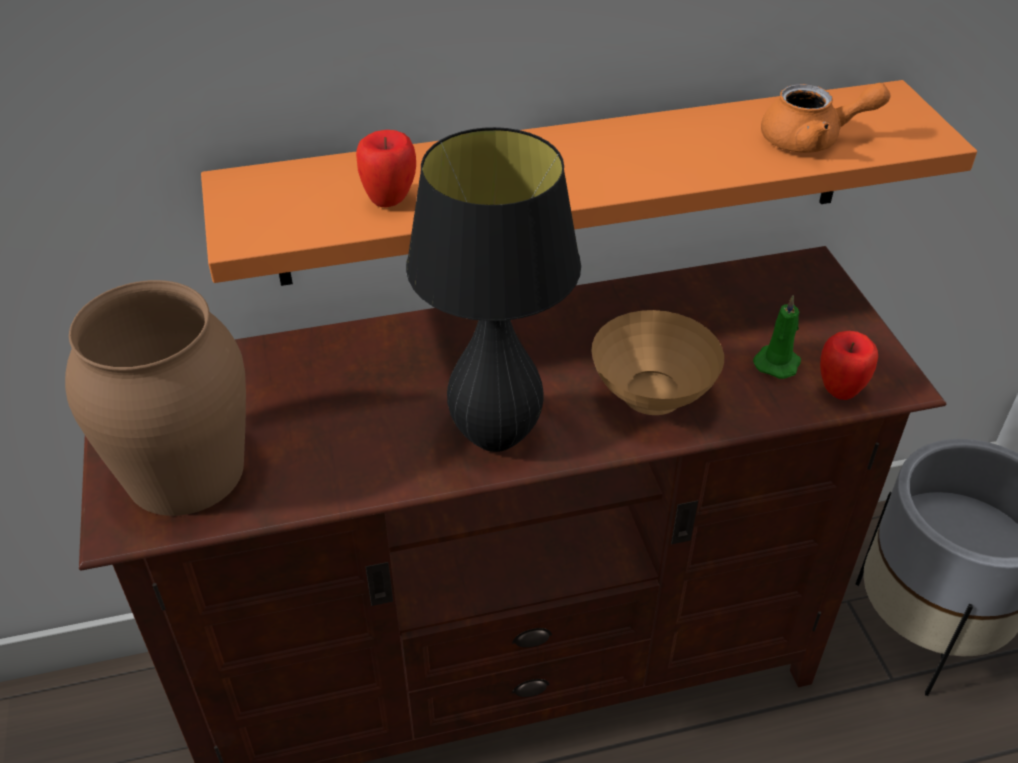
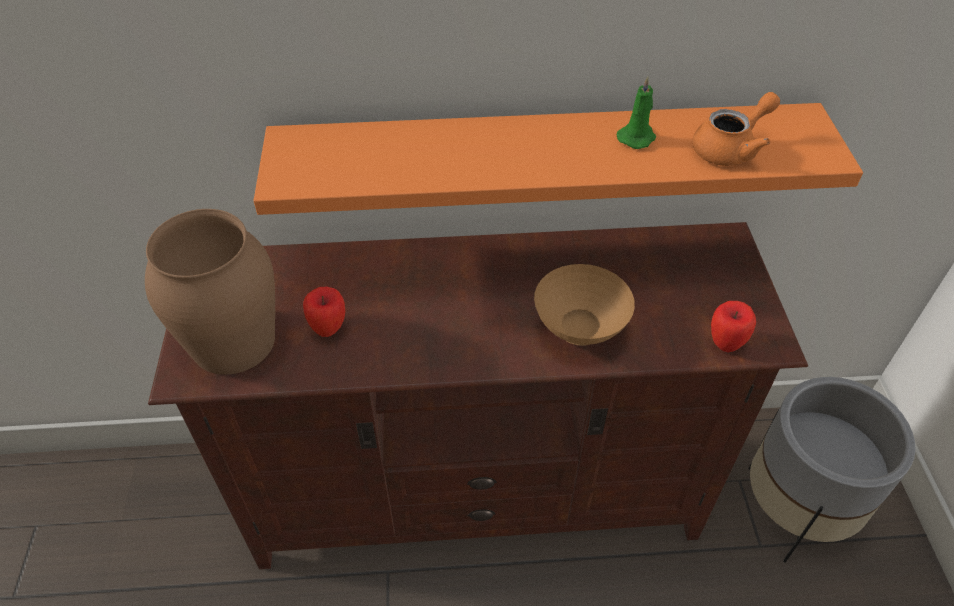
camera: 10 degrees right, 5 degrees up
(390, 200) = (394, 165): apple -> apple (328, 329)
(495, 436) = (456, 345): black table lamp -> none
(778, 362) = (683, 314): green candle -> green candle (637, 137)
(812, 140) = (730, 148): orange teapot -> orange teapot turned 45 degrees counterclockwise

